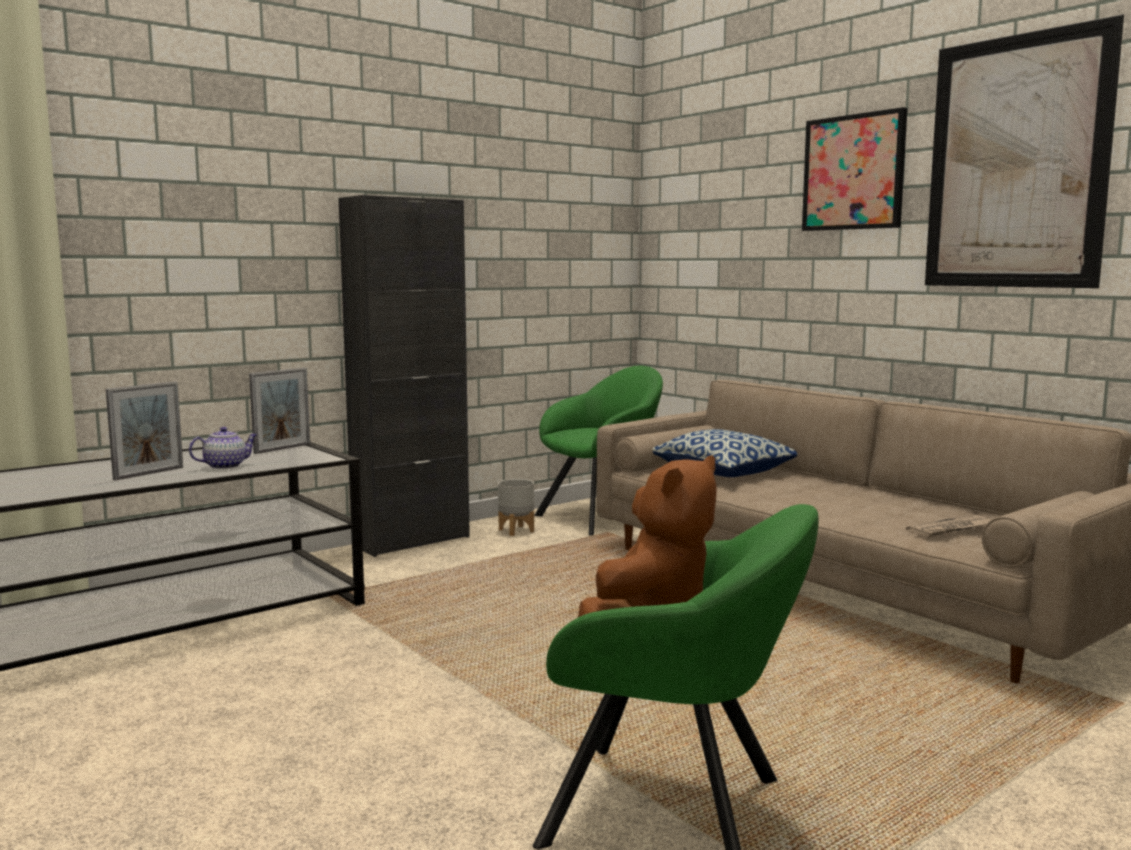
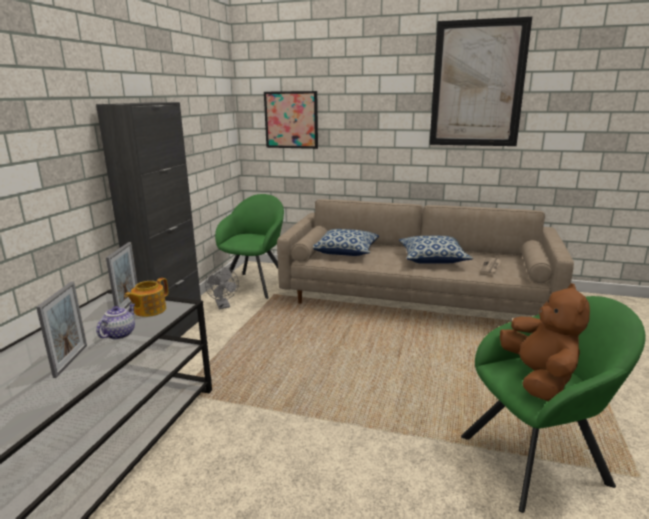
camera: 35 degrees left, 10 degrees up
(292, 456) = (149, 310): none -> teapot
(517, 530) = (223, 306): grey planter -> grey fan
(854, 172) = (386, 84): picture -> picture (291, 120)
(859, 503) = (433, 259): none -> pillow

